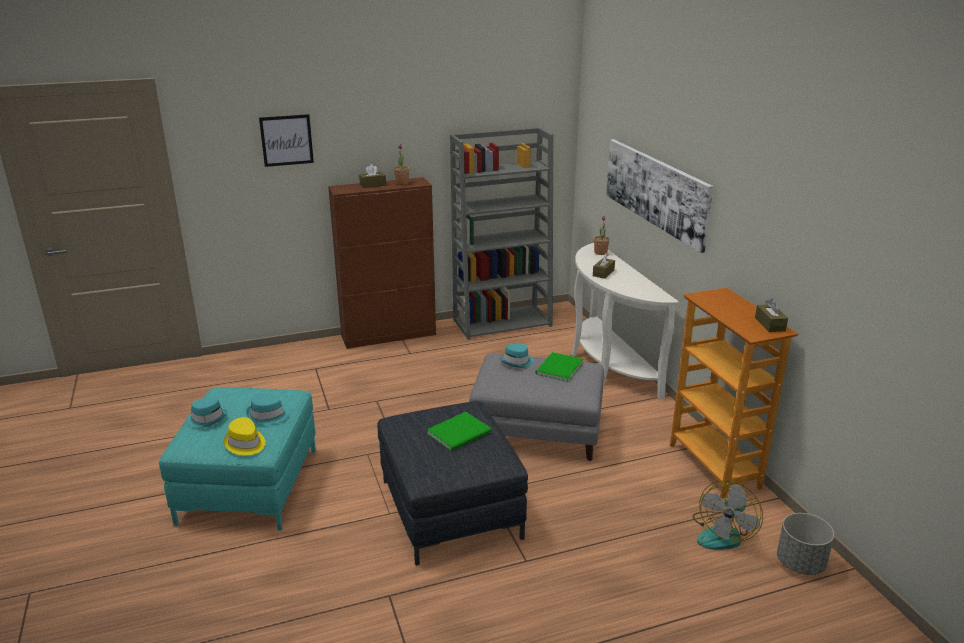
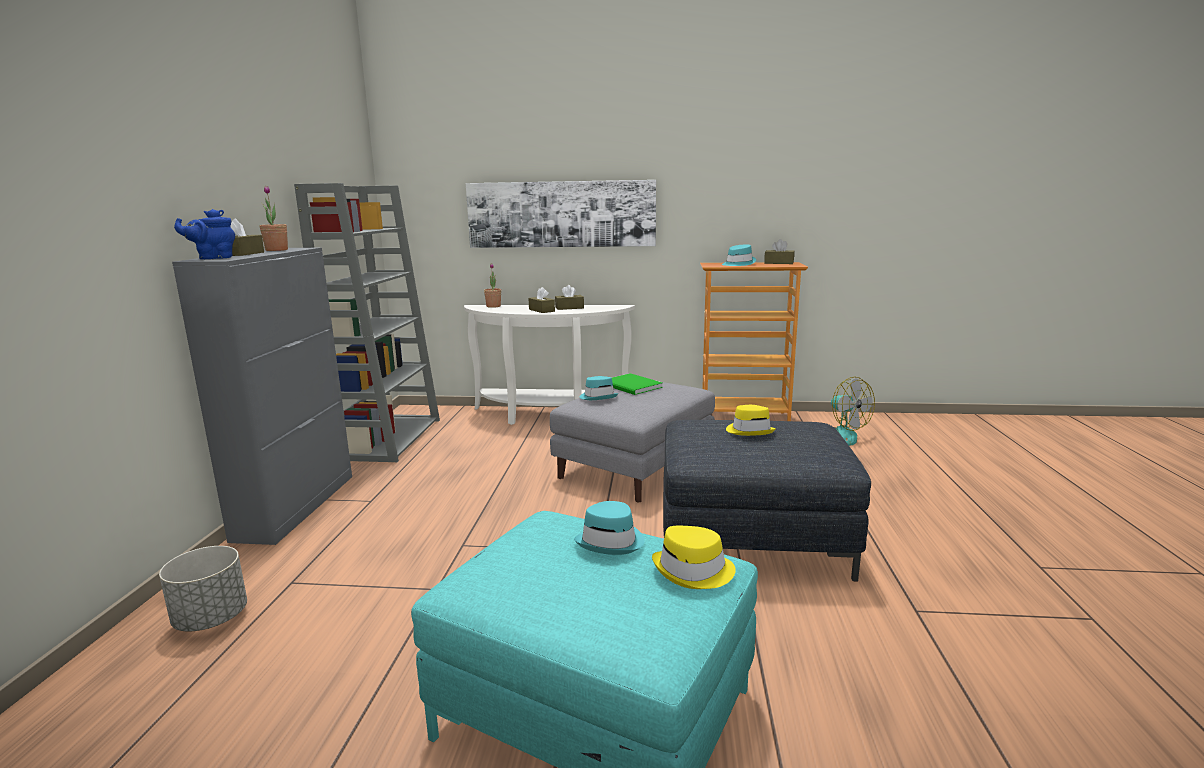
camera: 65 degrees left, 10 degrees down
(207, 418) = (568, 607): turquoise hat -> turquoise hat (737, 264)
(286, 140) = (88, 164): picture -> none
(346, 187) = (213, 258): none -> blue teapot
(389, 335) = (297, 506): brown cabinet -> grey cabinet
(461, 433) = (749, 431): green book -> yellow hat
(627, 280) = (569, 308): none -> brown tissue box
(800, 563) = (877, 423): grey planter -> grey planter (211, 618)

